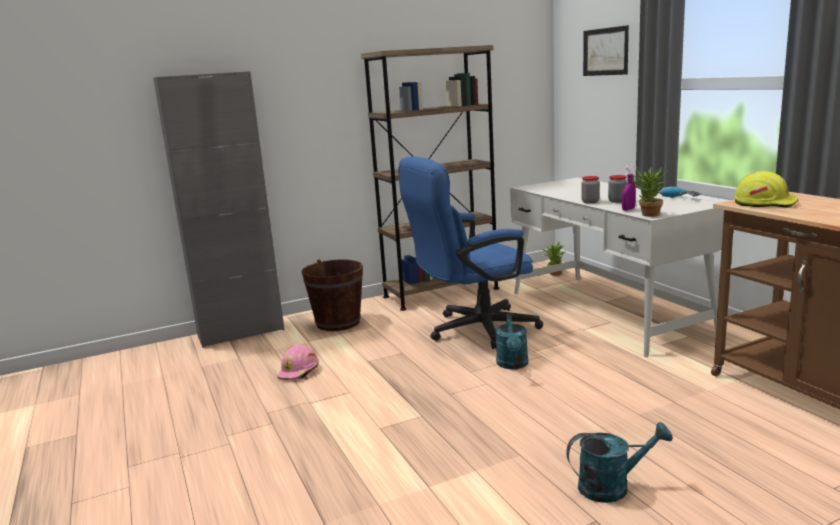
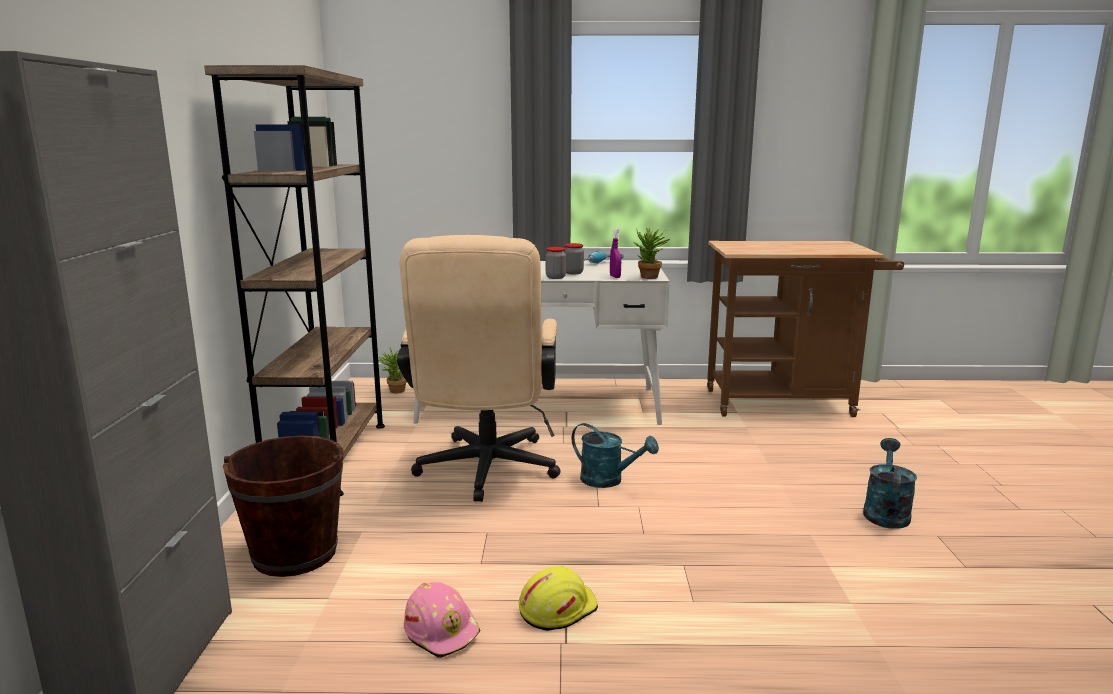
camera: 65 degrees left, 0 degrees up
(473, 330) = (485, 473): blue office chair -> beige office chair
(605, 51) = (434, 104): picture -> none
(765, 203) = (749, 249): yellow hard hat -> yellow hard hat (557, 608)

